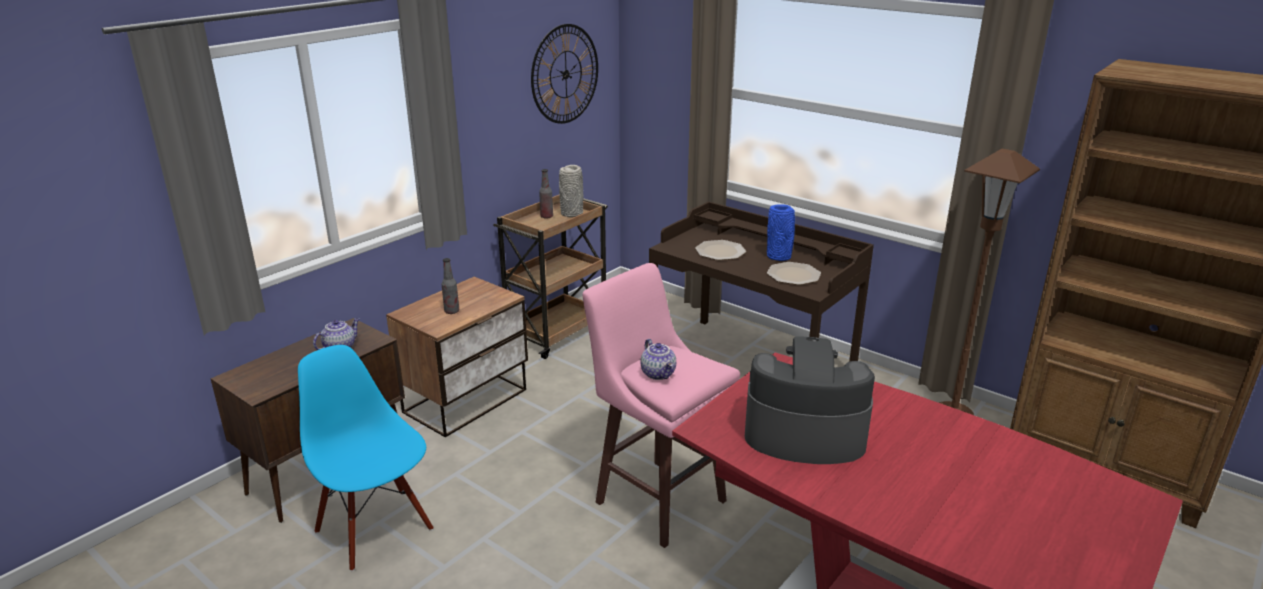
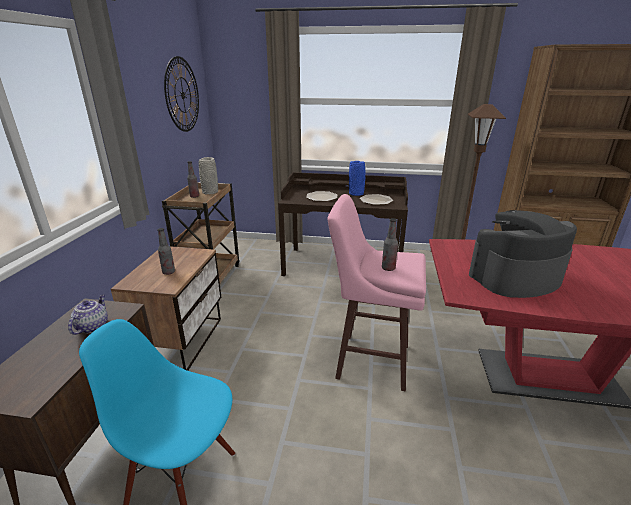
camera: 30 degrees left, 0 degrees up
(659, 374) = (388, 268): teapot -> bottle

